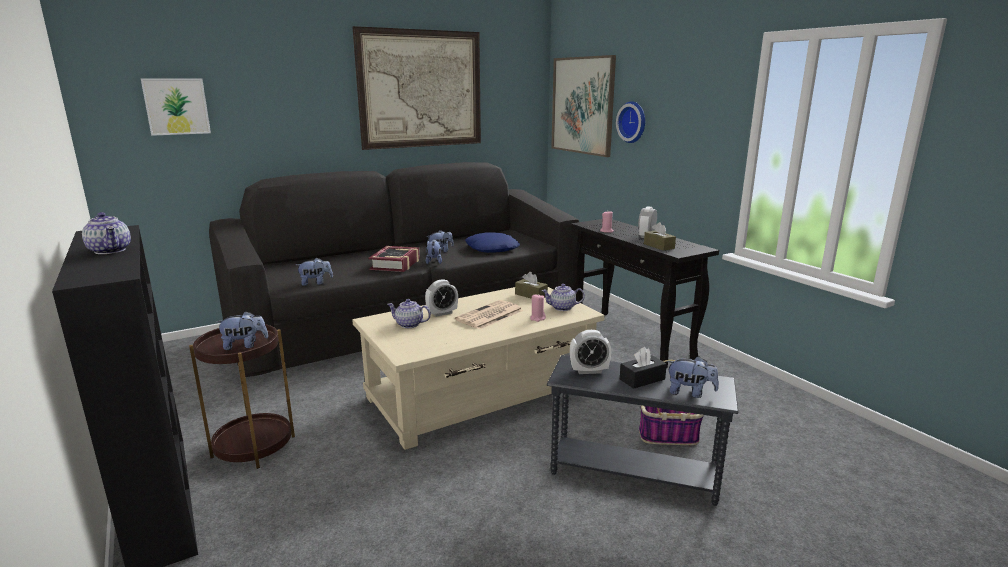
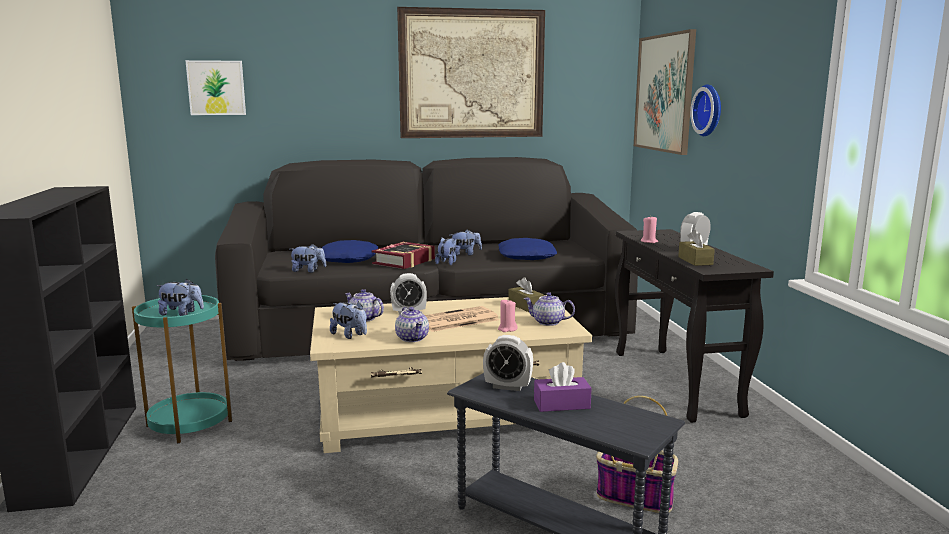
camera: 20 degrees right, 5 degrees down
(111, 250) = (49, 200): teapot -> teapot (412, 338)
(253, 446) = (189, 423): brown side table -> turquoise side table
(340, 266) = (349, 259): none -> blue pillow
(642, 379) = (561, 404): black tissue box -> purple tissue box
(690, 393) = (606, 427): plush toy -> plush toy (350, 335)

